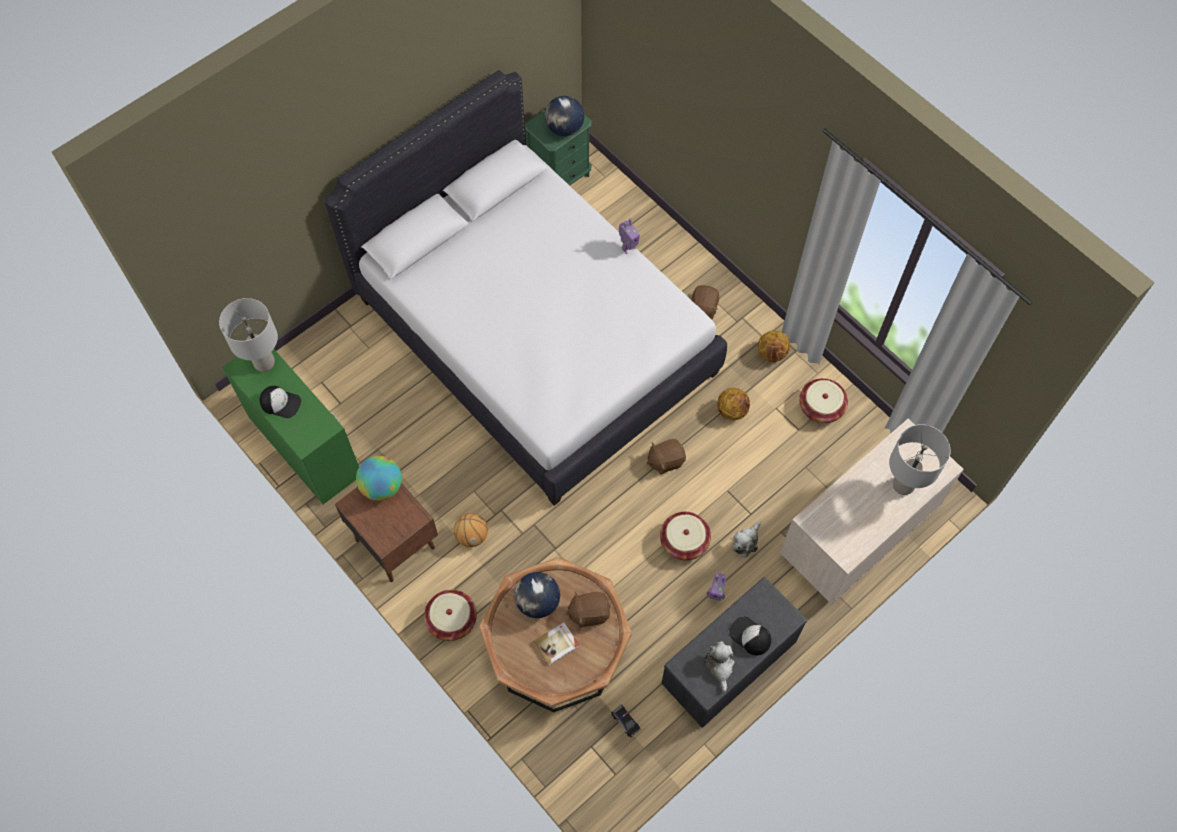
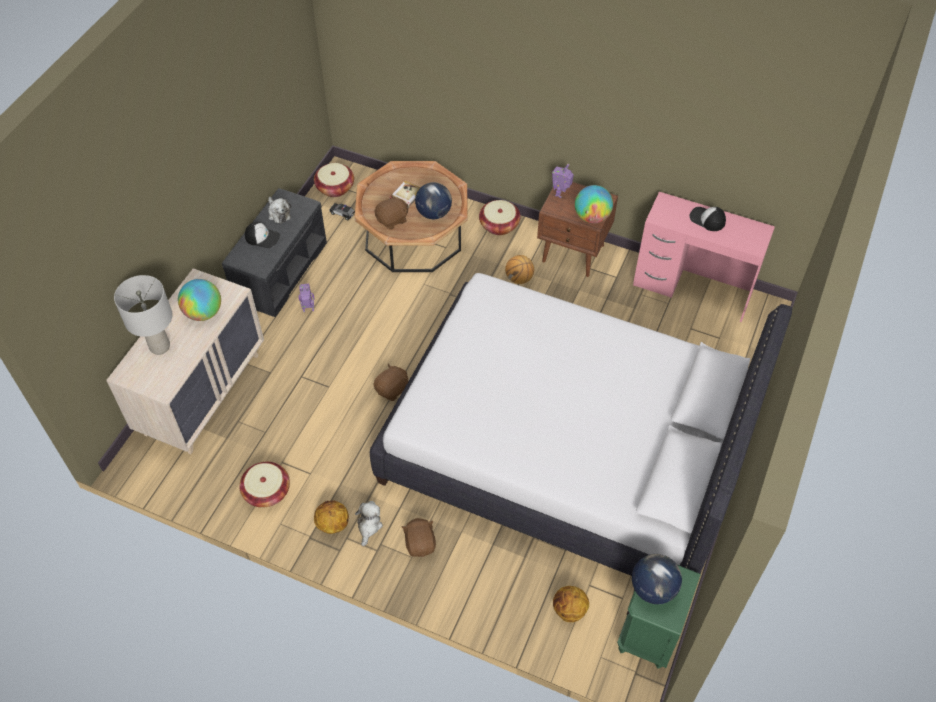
camera: 155 degrees right, 10 degrees down
(264, 363) = (745, 240): grey table lamp -> none
(281, 403) = (707, 219): cap -> cap turned 45 degrees clockwise
(304, 446) = (692, 288): green desk -> pink desk
(628, 248) = (505, 470): toy robot -> toy robot (560, 193)
(684, 541) = (349, 336): basket -> basket (335, 187)
(732, 410) = (350, 455): basketball -> basketball (569, 610)
(746, 541) = (297, 354): plush toy -> plush toy (369, 526)
(849, 509) = (203, 313): none -> globe

